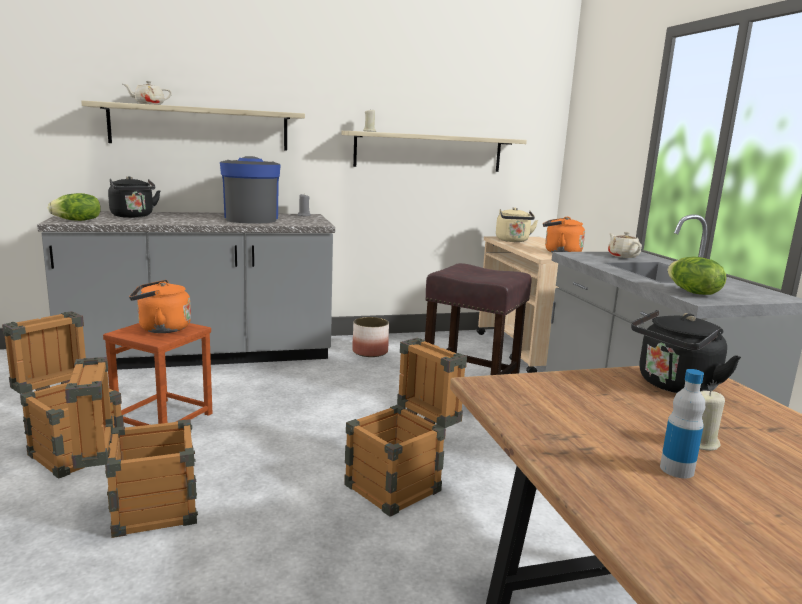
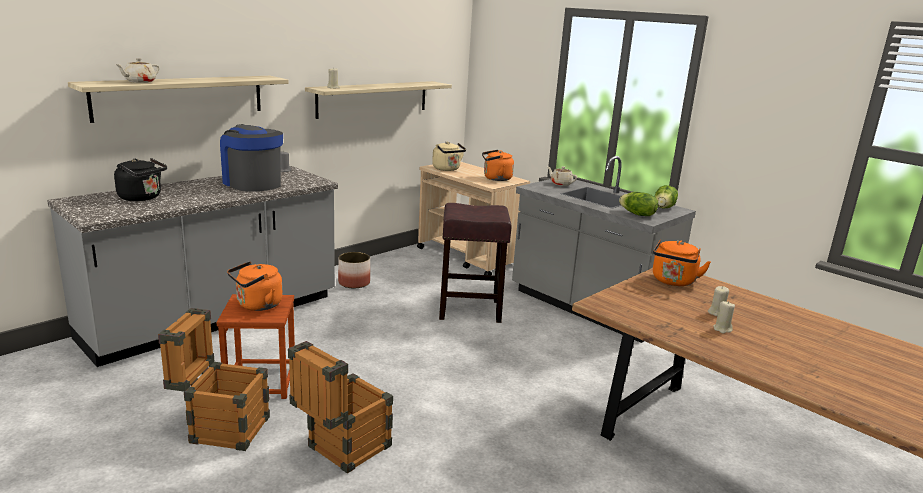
camera: 30 degrees left, 5 degrees up
(78, 220) = (107, 214): lettuce -> lettuce (664, 208)
(402, 484) = (488, 380): crate -> none
(674, 386) = (673, 282): black kettle -> orange kettle
(676, 469) = (722, 329): bottle -> beige candle

